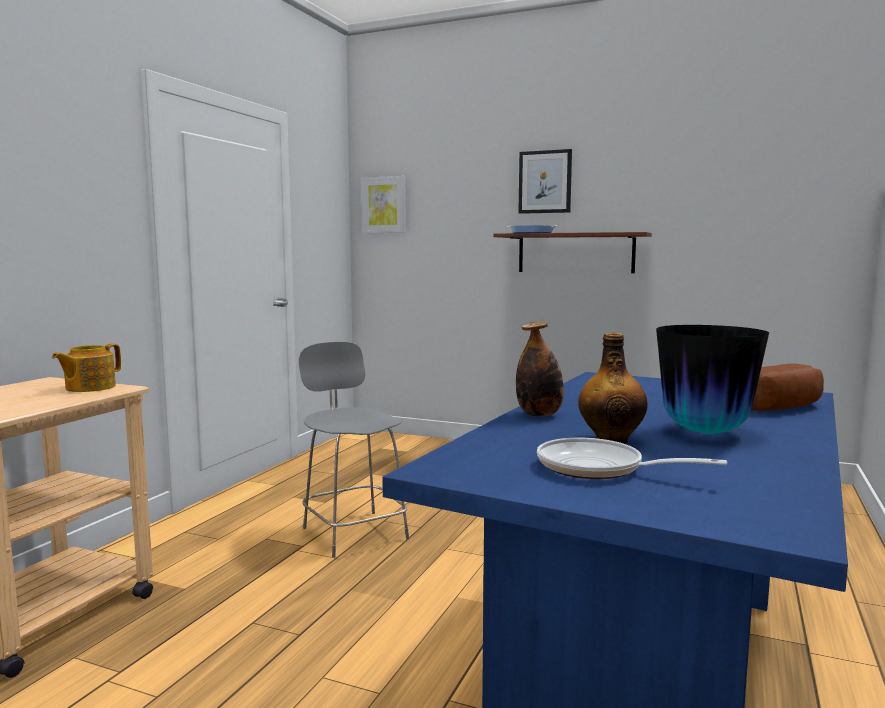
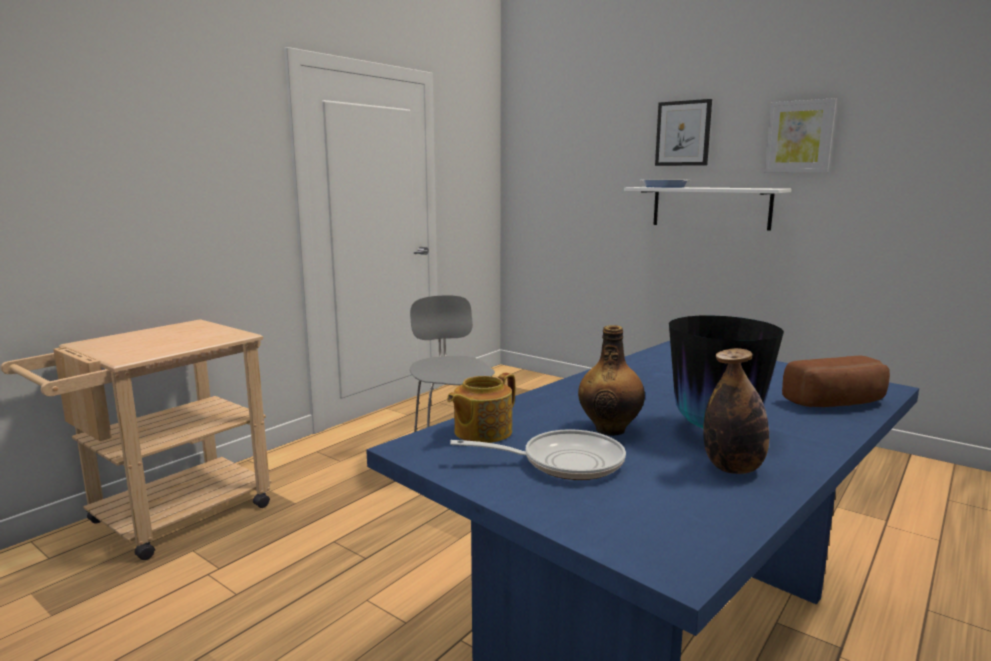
camera: 15 degrees right, 5 degrees up
(89, 387) = (217, 333): teapot -> teapot (481, 432)
(384, 205) = (530, 155): picture -> picture (799, 137)
(539, 415) = (570, 391): bottle -> bottle (733, 468)
(575, 253) = (710, 207): brown shelf -> white shelf
(598, 468) = (563, 462): frying pan -> frying pan turned 135 degrees clockwise

